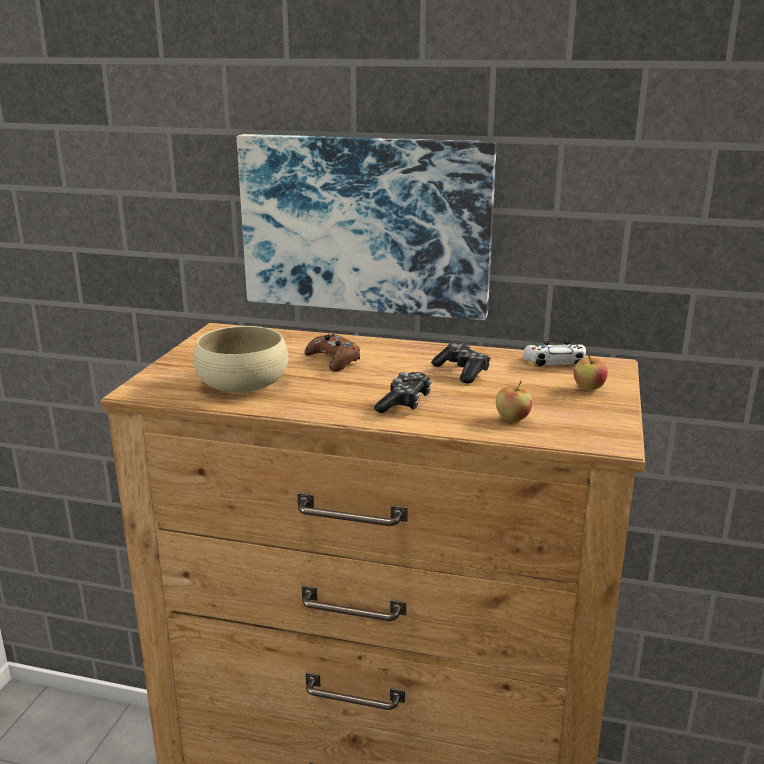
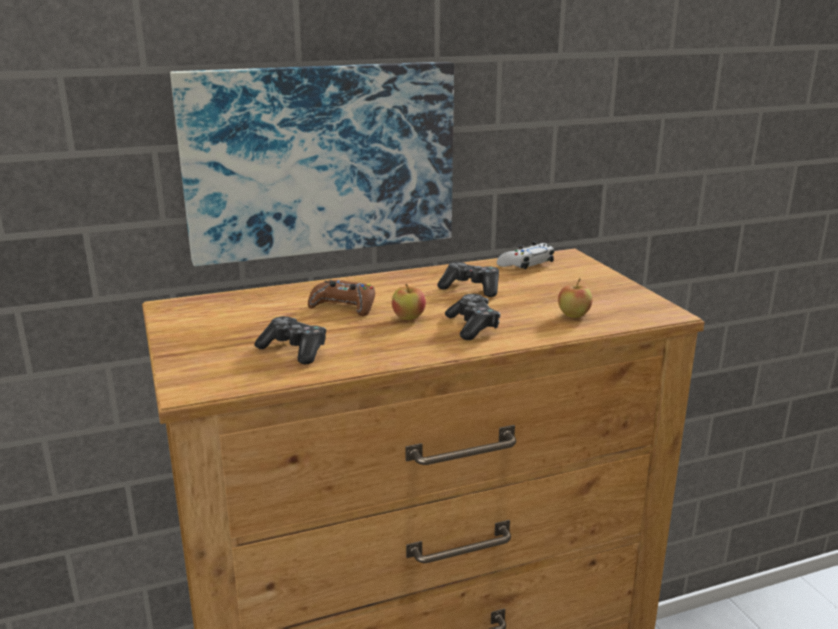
camera: 35 degrees left, 0 degrees up
(243, 383) = (294, 350): beige bowl -> game controller
(589, 388) = (583, 277): apple -> apple (408, 318)

